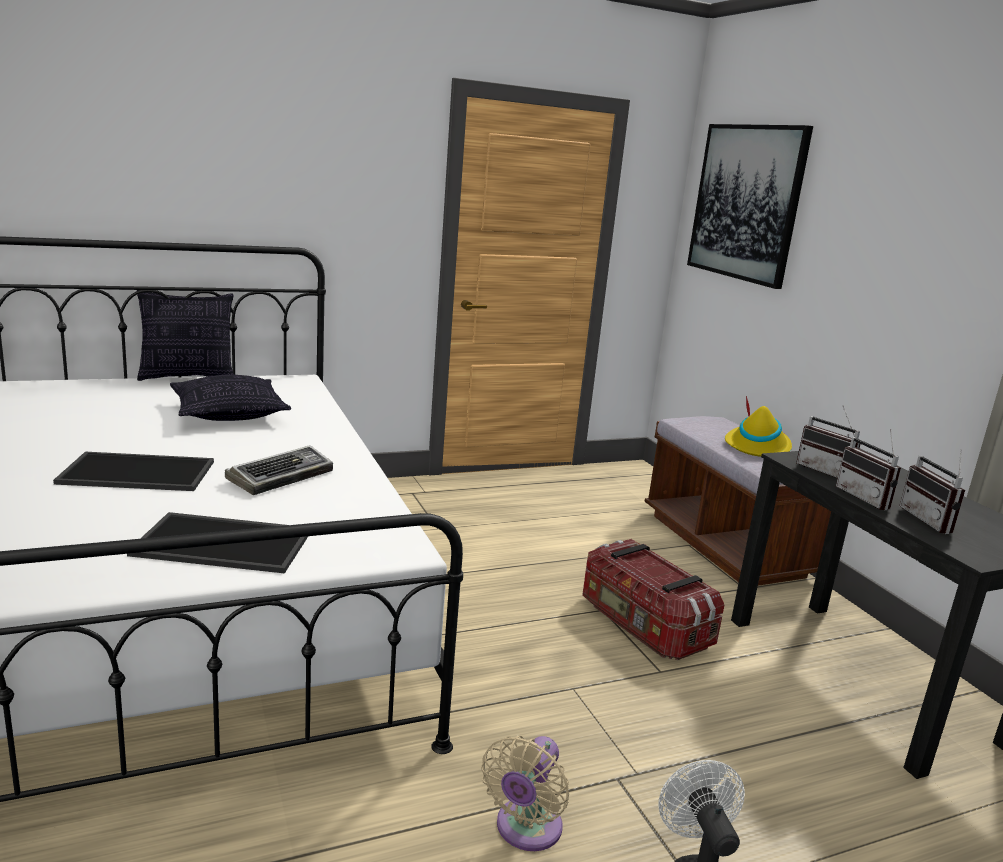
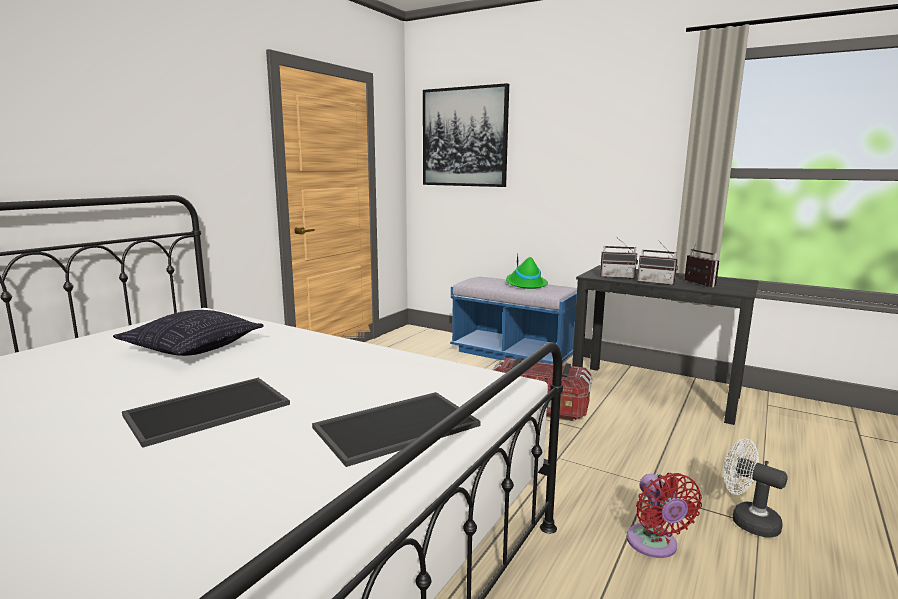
camera: 35 degrees left, 5 degrees down
(188, 377) = (90, 335): pillow -> none
(281, 476) = (334, 373): keyboard -> none
(525, 830) = (654, 545): beige fan -> red fan
(725, 545) = (513, 354): brown bench -> blue bench
(757, 446) = (525, 284): yellow hat -> green hat
(932, 521) = (695, 284): radio -> radio turned 150 degrees counterclockwise

